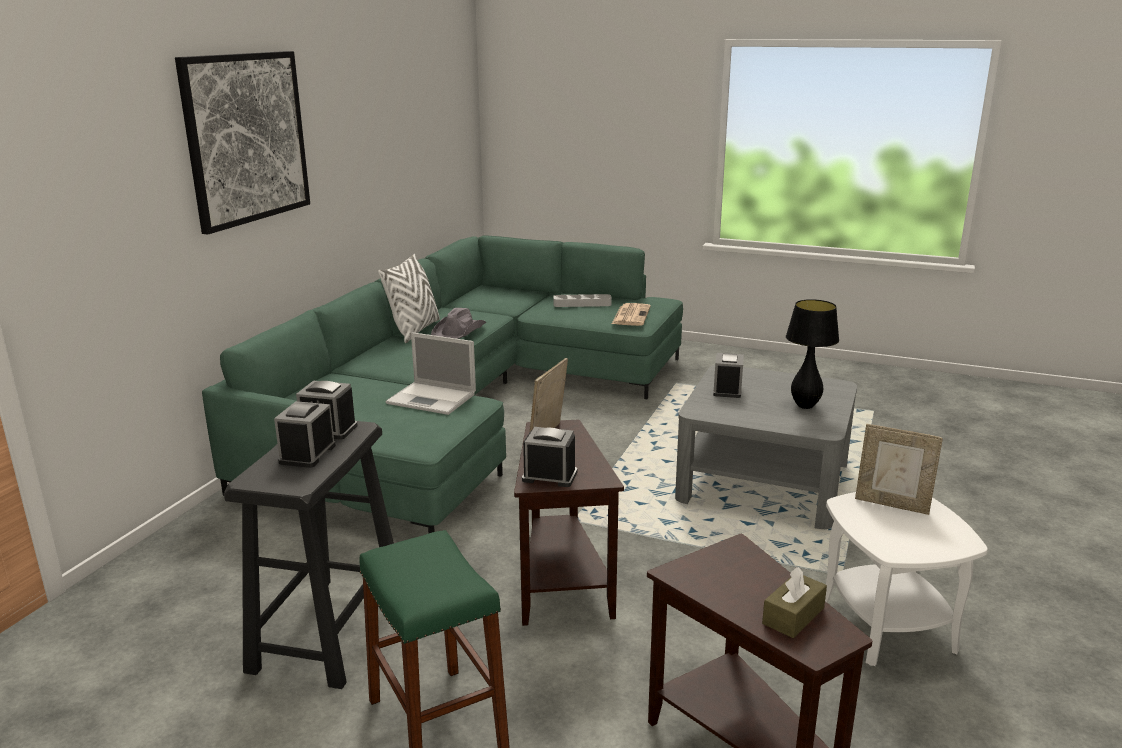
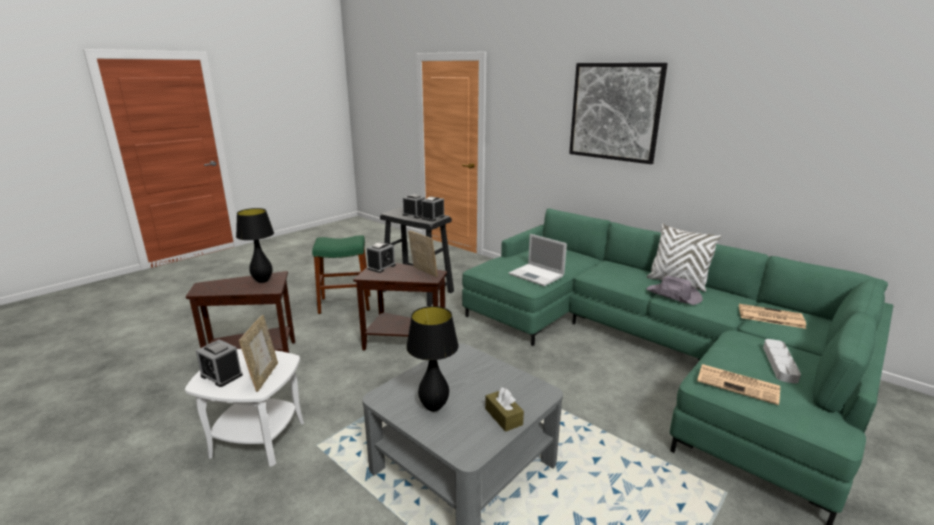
camera: 110 degrees right, 0 degrees up
(433, 399) = (537, 275): laptop -> laptop turned 90 degrees counterclockwise
(487, 302) = (769, 316): none -> newspaper
(718, 577) = (262, 281): none -> black table lamp
(727, 389) = (494, 378): alarm clock -> alarm clock (221, 375)
(793, 616) = (221, 287): brown tissue box -> brown tissue box (503, 417)
(892, 504) = (264, 376): picture frame -> picture frame turned 135 degrees clockwise

